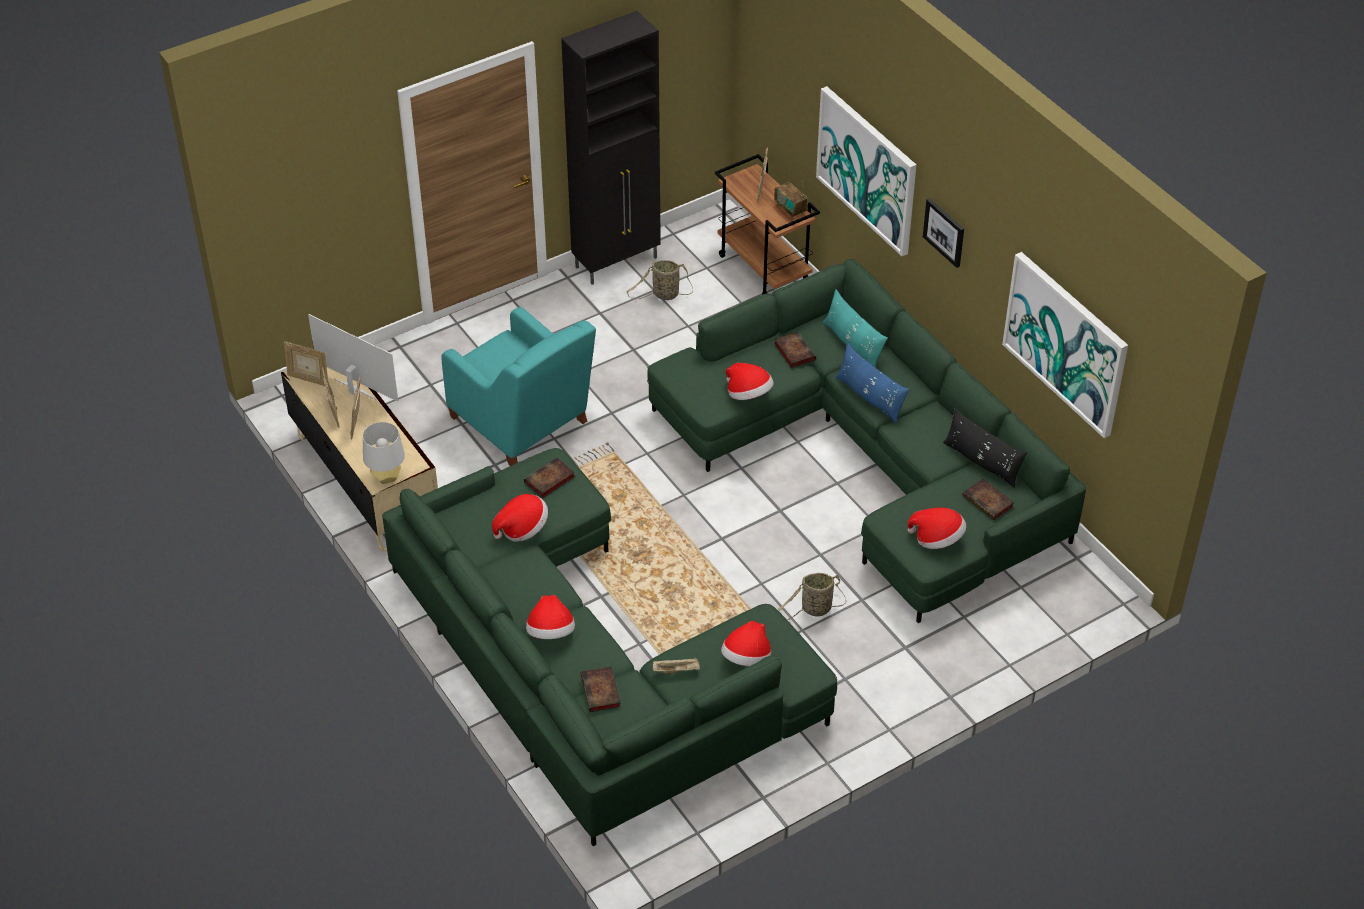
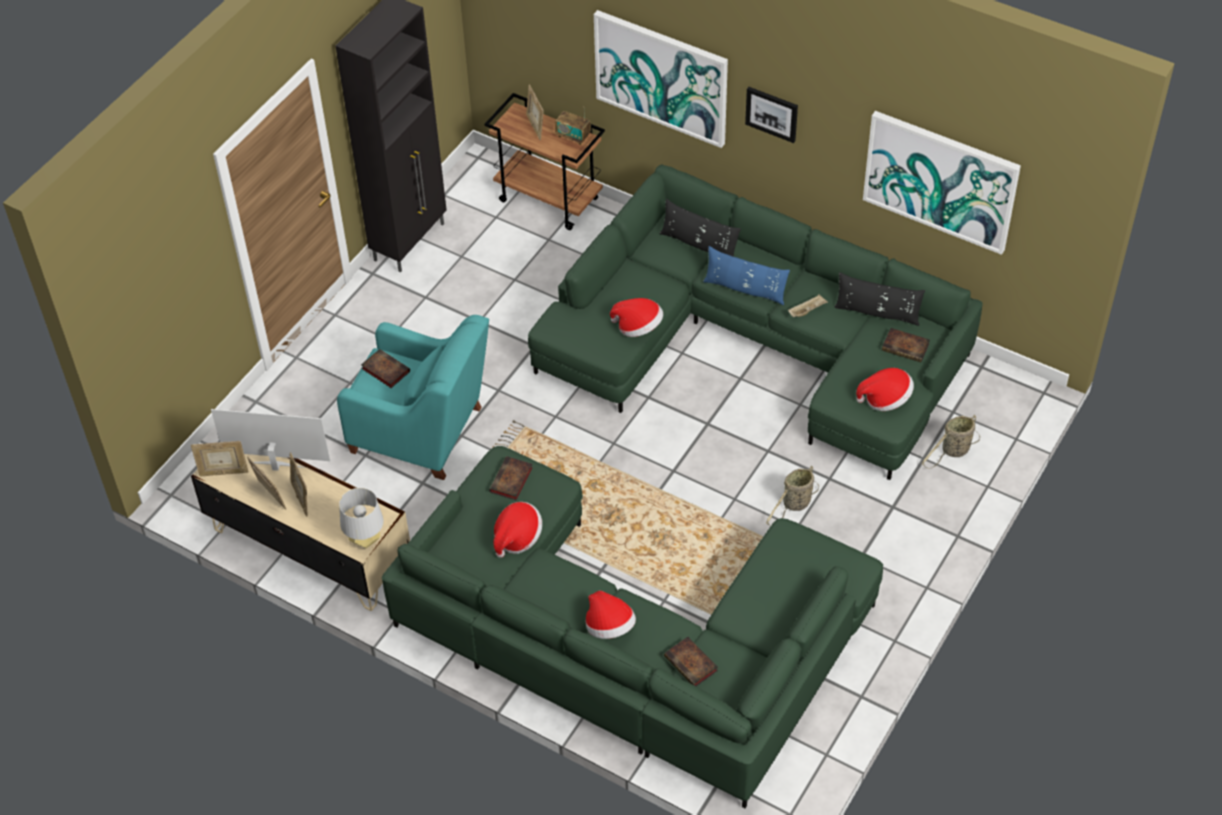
camera: 25 degrees left, 5 degrees up
(664, 295) = (473, 258): basket -> basket (953, 451)
(676, 670) = (744, 614): beige tray -> beige tray (807, 310)
(747, 658) = (797, 577): hat -> none
(793, 351) = (651, 271): book -> book (384, 370)
(853, 344) = (699, 244): turquoise pillow -> black pillow

